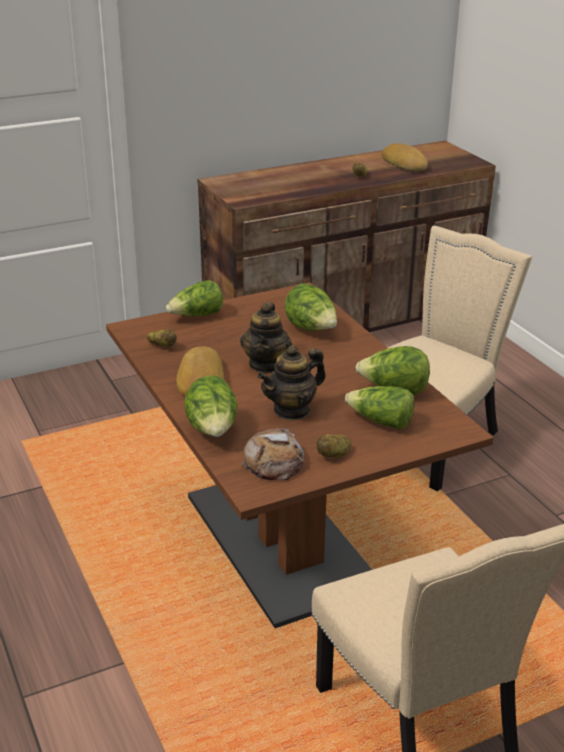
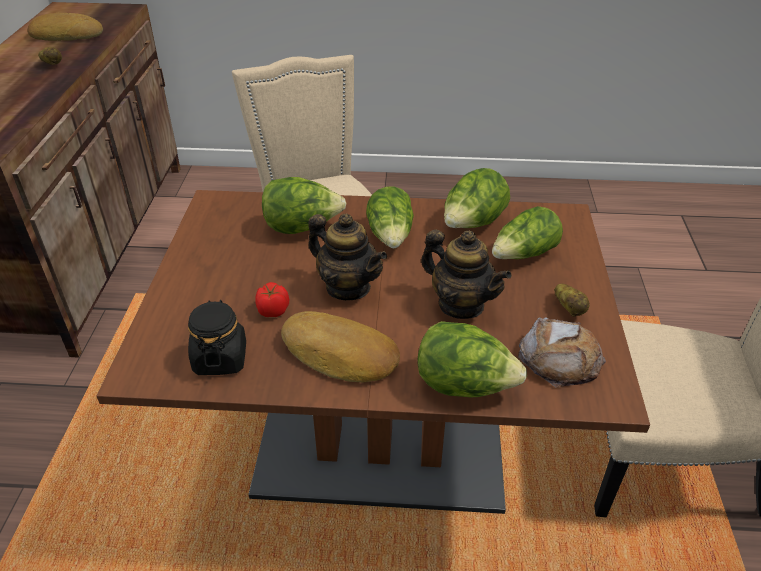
camera: 60 degrees left, 10 degrees up
(162, 346) = (220, 358): potato -> black jar
(197, 315) = (175, 300): lettuce -> lettuce (391, 236)
(217, 347) = (272, 311): none -> tomato
(292, 410) = (461, 304): teapot -> teapot turned 45 degrees counterclockwise

